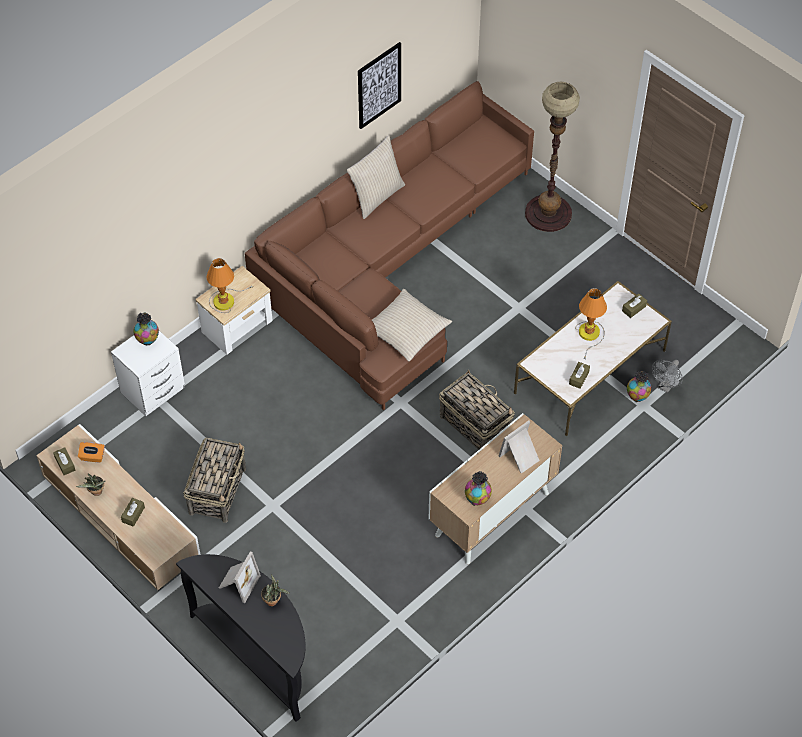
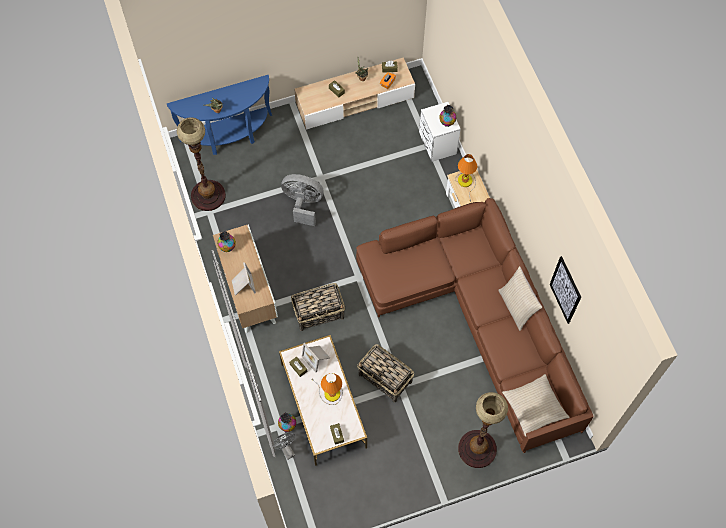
camera: 115 degrees right, 10 degrees up
(218, 490) = (346, 154): basket -> basket (385, 379)
(238, 583) = (238, 98): picture frame -> picture frame (317, 357)
(258, 654) = (229, 136): black console table -> blue console table
(325, 508) = (303, 204): none -> grey fan
(372, 635) = (208, 195): none -> floor lamp
(406, 330) = (388, 276): beige pillow -> beige pillow (534, 407)

